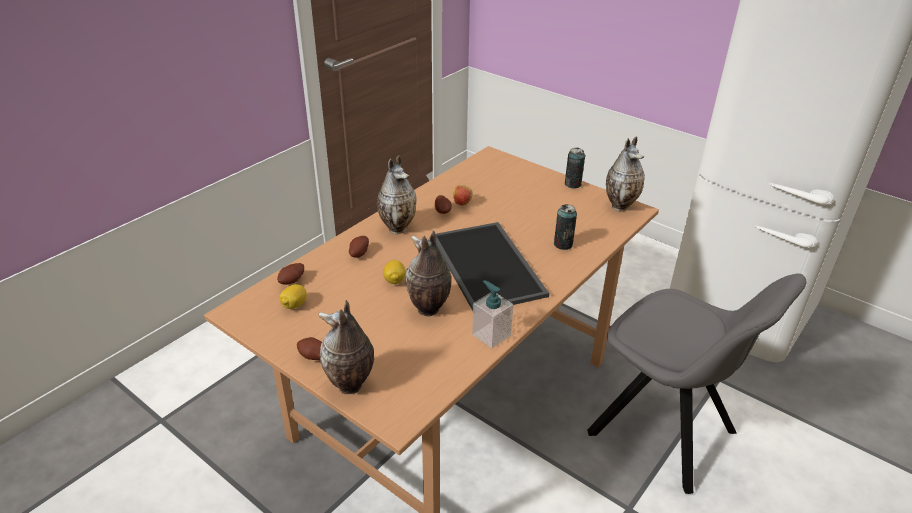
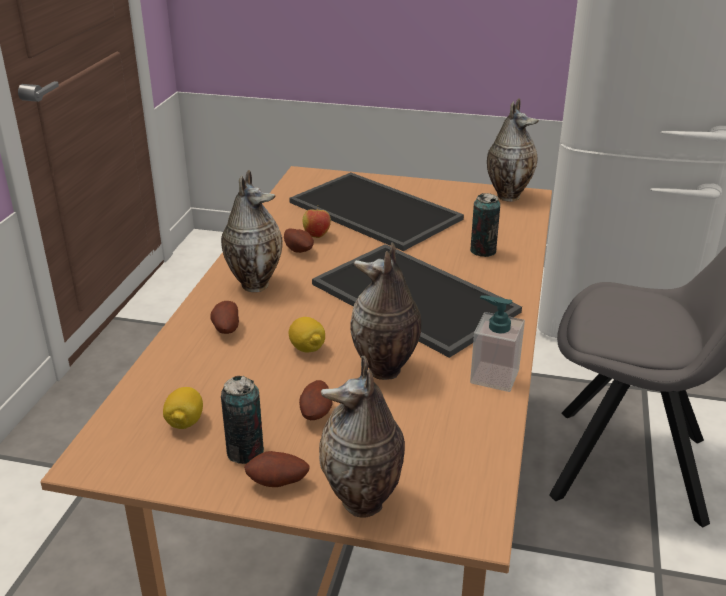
camera: 25 degrees left, 5 degrees down
(293, 281) = (155, 391): potato -> potato (317, 413)
(517, 195) = (377, 210): none -> tray
(572, 184) = (433, 185): can -> can (245, 452)

